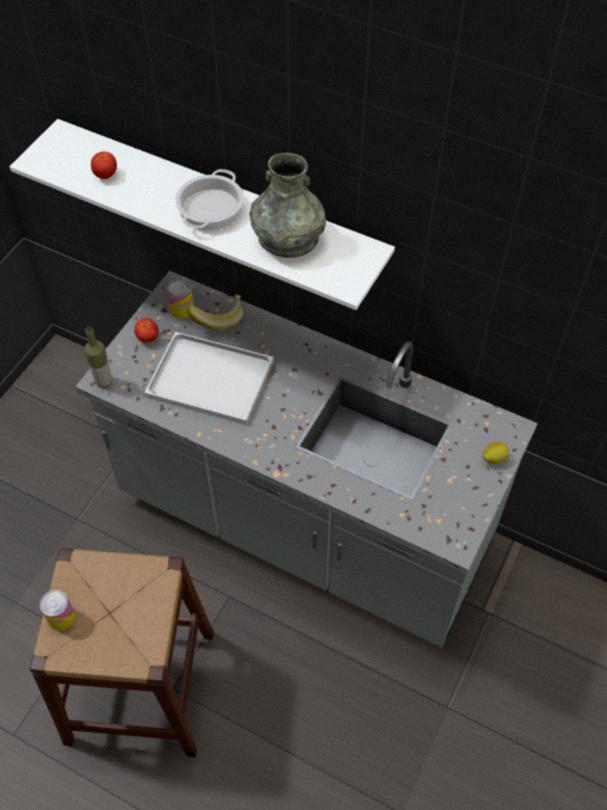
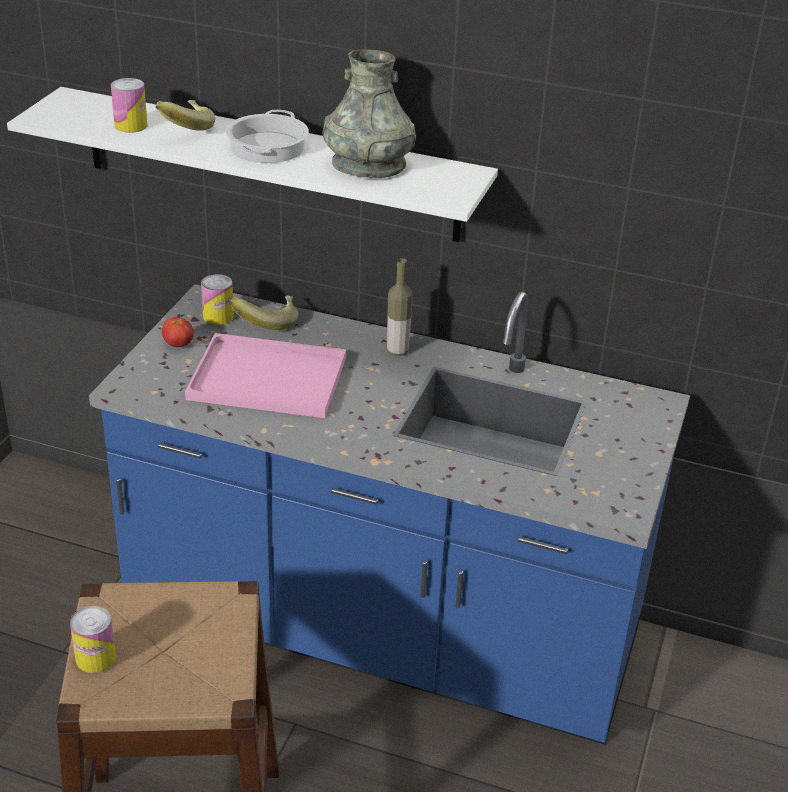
camera: 10 degrees left, 20 degrees down
(104, 381) = (127, 388): bottle -> bottle (397, 351)
(105, 175) = (131, 125): tomato -> can
(147, 181) = (184, 129): none -> banana
(207, 379) = (264, 379): white tray -> pink tray
(303, 523) = (383, 631): grey counter -> blue counter
(493, 458) = (647, 430): lemon -> none

